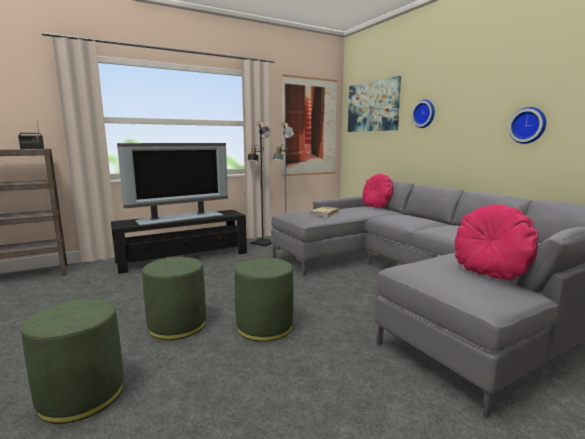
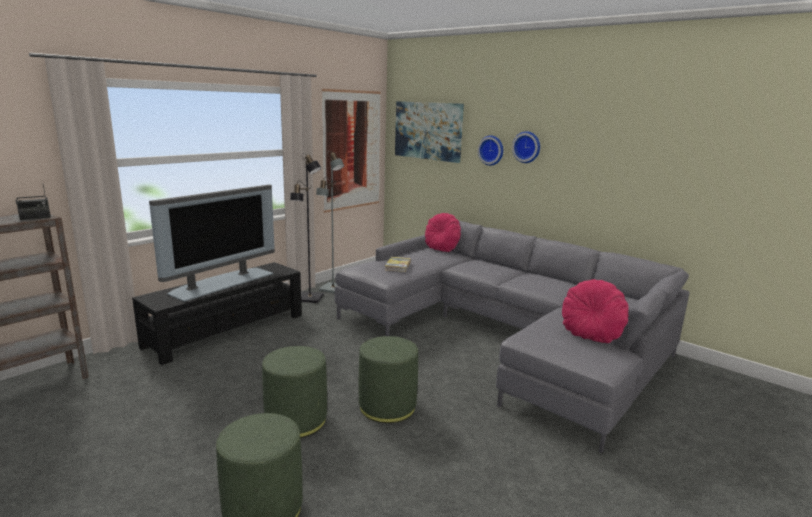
camera: 20 degrees left, 5 degrees up
(528, 125) = (595, 179): wall clock -> wall clock (527, 147)

